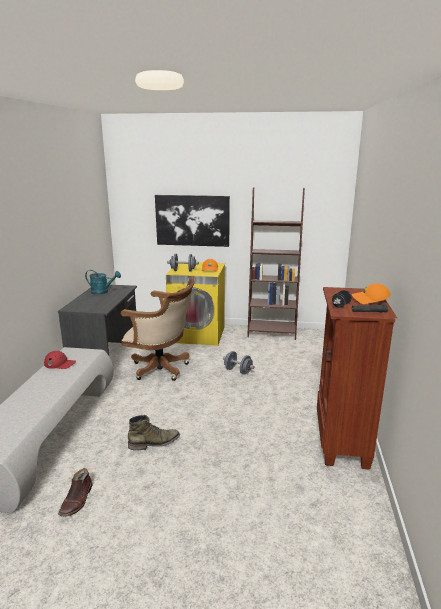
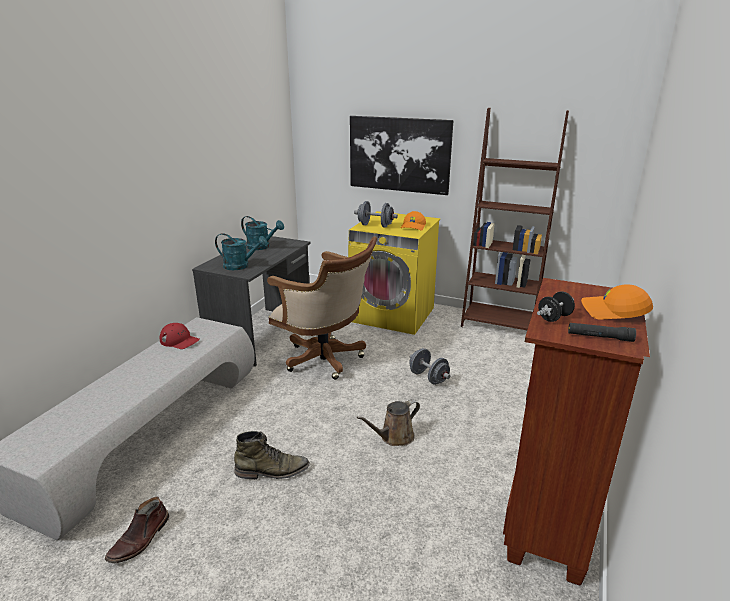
camera: 15 degrees right, 5 degrees up
(95, 306) = (241, 266): none -> turquoise watering can
(229, 409) = (394, 437): none -> brown watering can

